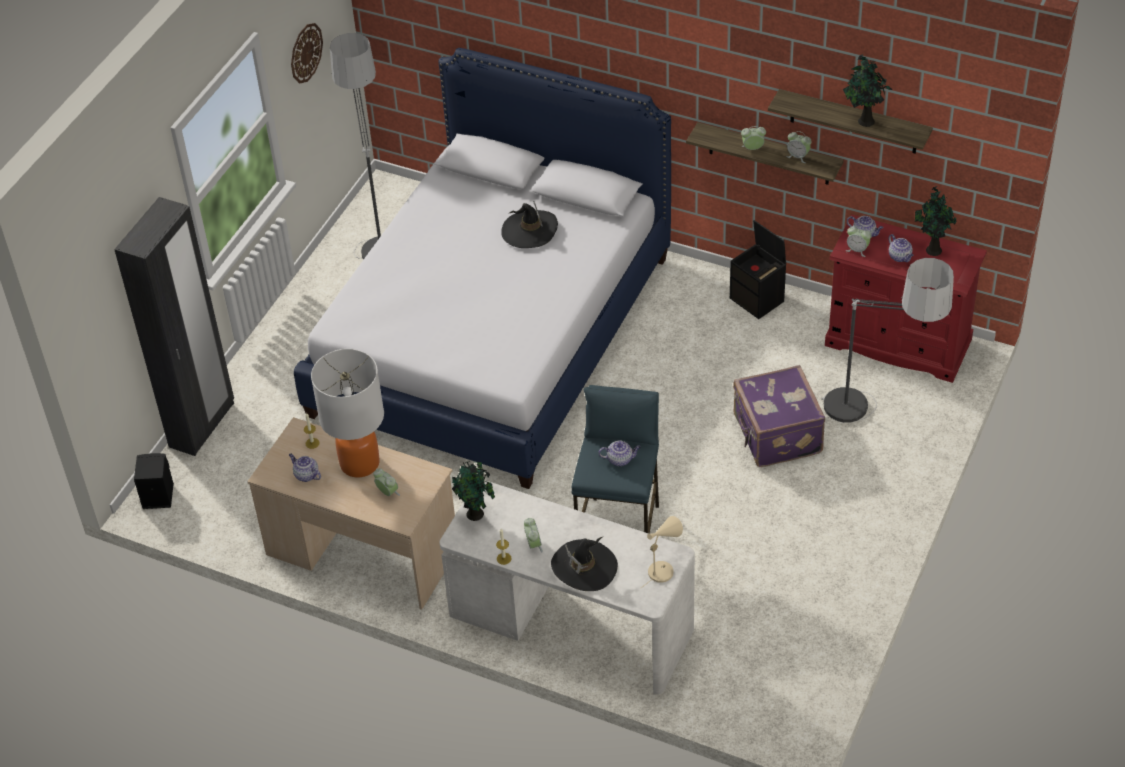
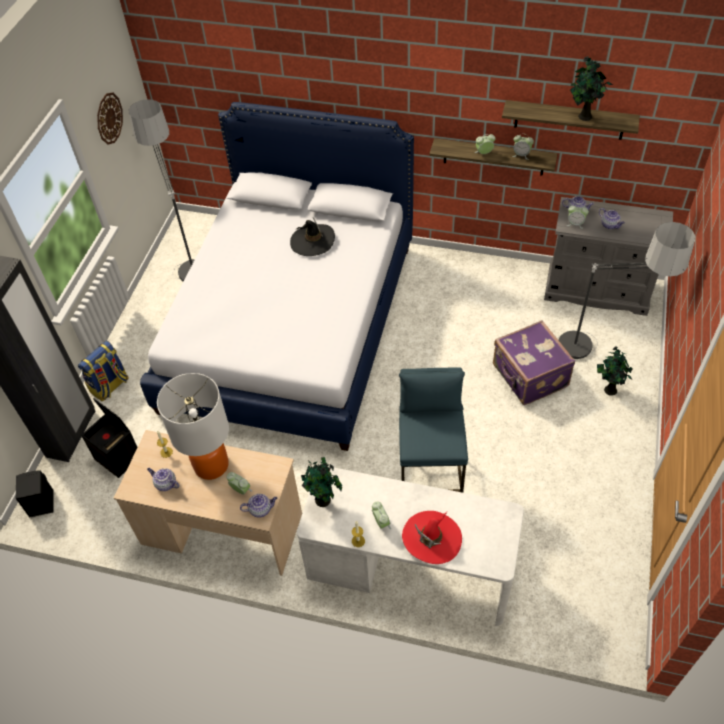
camera: 10 degrees left, 5 degrees up
(255, 377) = (110, 386): none -> backpack
(584, 567) = (431, 538): black hat -> red hat
(620, 459) = (436, 429): teapot -> teapot (261, 509)
(663, 569) = (501, 529): beige table lamp -> none
(758, 300) = (484, 271): black storage box -> black storage box (119, 458)
(898, 343) = (597, 290): red dresser -> grey dresser
(932, 249) = (632, 216): potted plant -> potted plant (609, 390)

